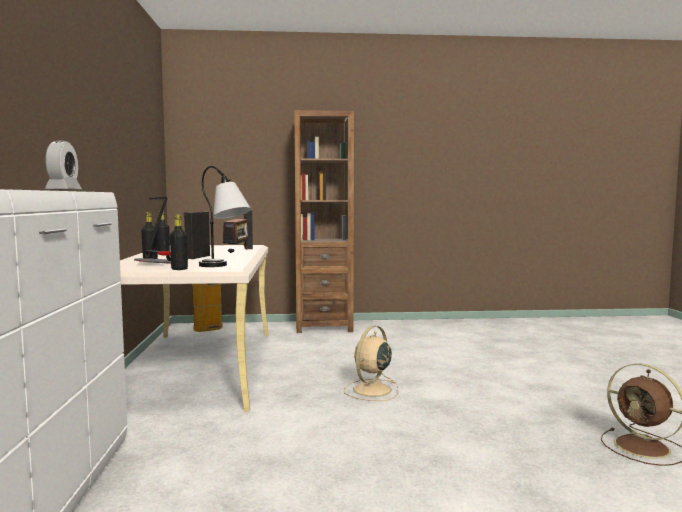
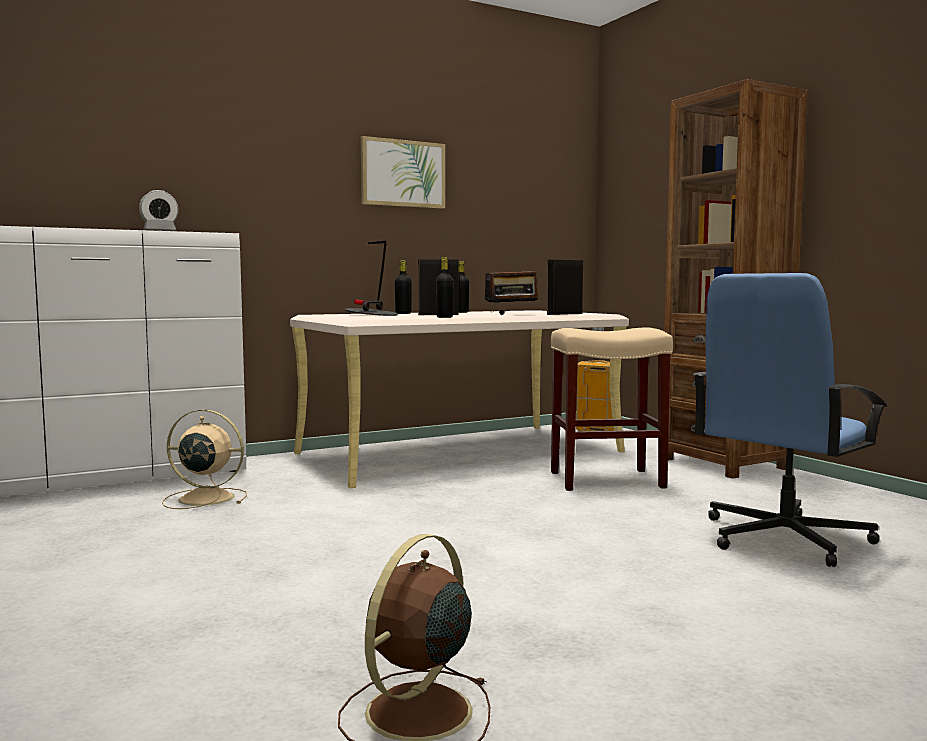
camera: 65 degrees right, 0 degrees up
(109, 130) = (403, 173): none -> picture
(179, 269) = (337, 317): black bottle -> black bottle (444, 317)
(224, 267) = (370, 318): table lamp -> none
(324, 351) = (605, 480): none -> beige stool
(371, 390) = (476, 519): beige fan -> beige fan (204, 498)
(453, 347) = (782, 538): none -> blue office chair

